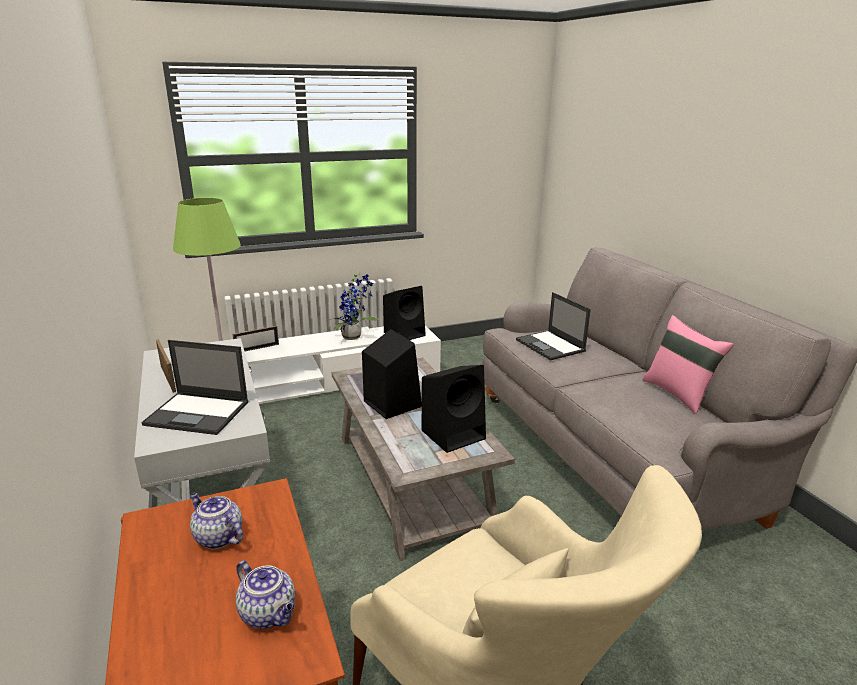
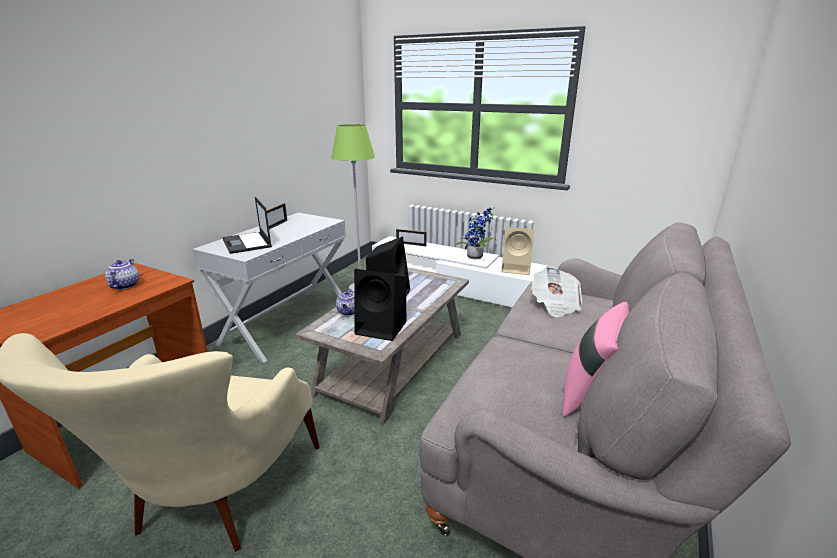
camera: 50 degrees right, 0 degrees up
(269, 613) = (64, 317): teapot -> teapot (348, 312)
(405, 333) = (517, 268): black speaker -> beige speaker
(550, 346) = (555, 304): laptop -> newspaper

